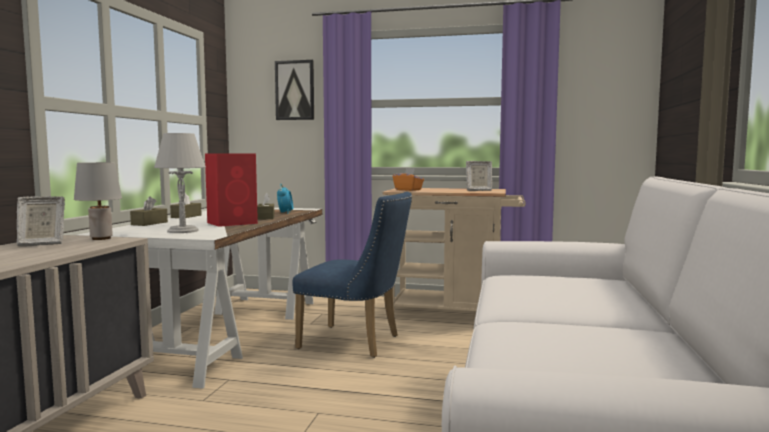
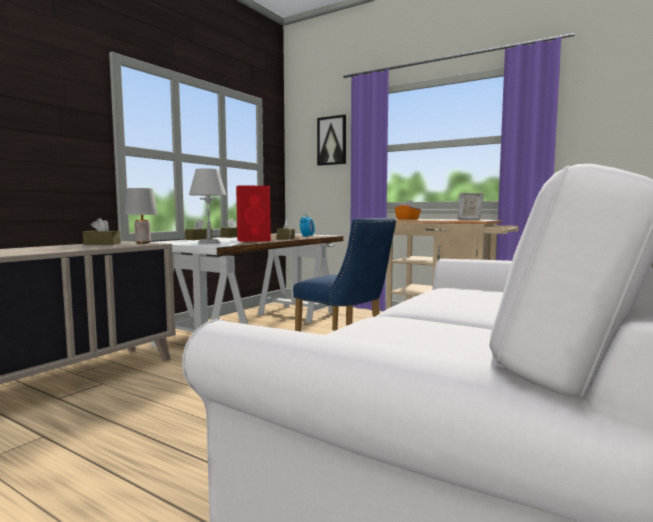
camera: 20 degrees right, 0 degrees up
(41, 244) = (102, 244): picture frame -> brown tissue box

